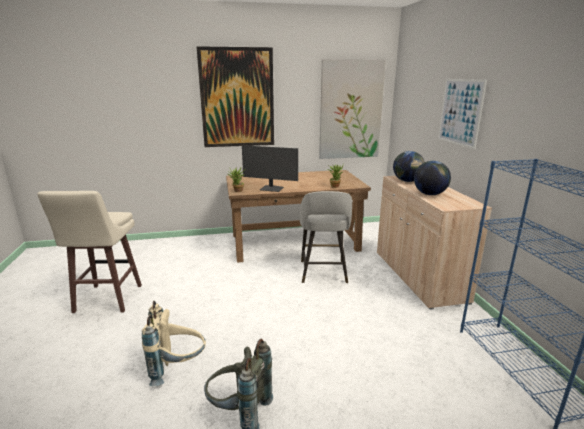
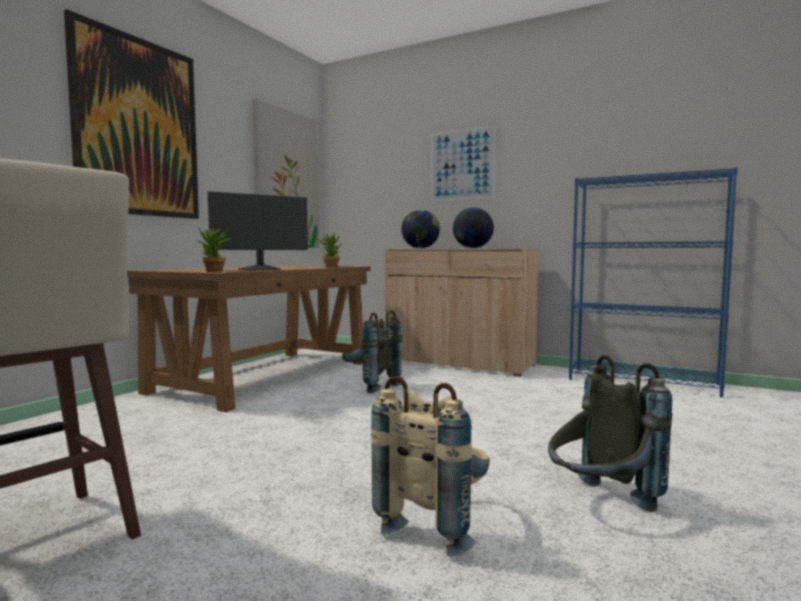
camera: 50 degrees left, 15 degrees down
(323, 272) = (369, 385): grey stool -> grey backpack

